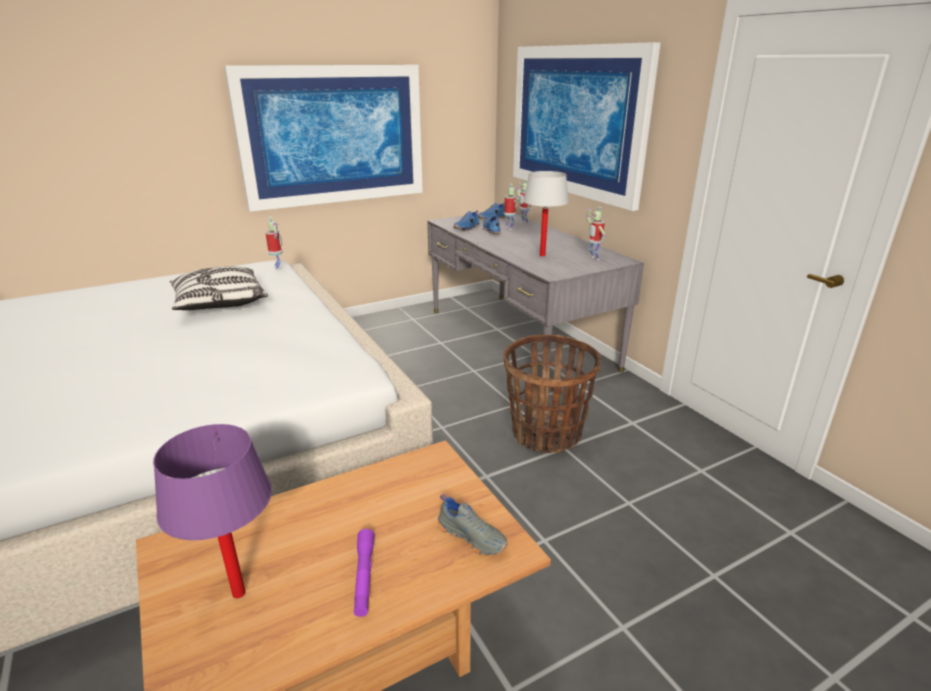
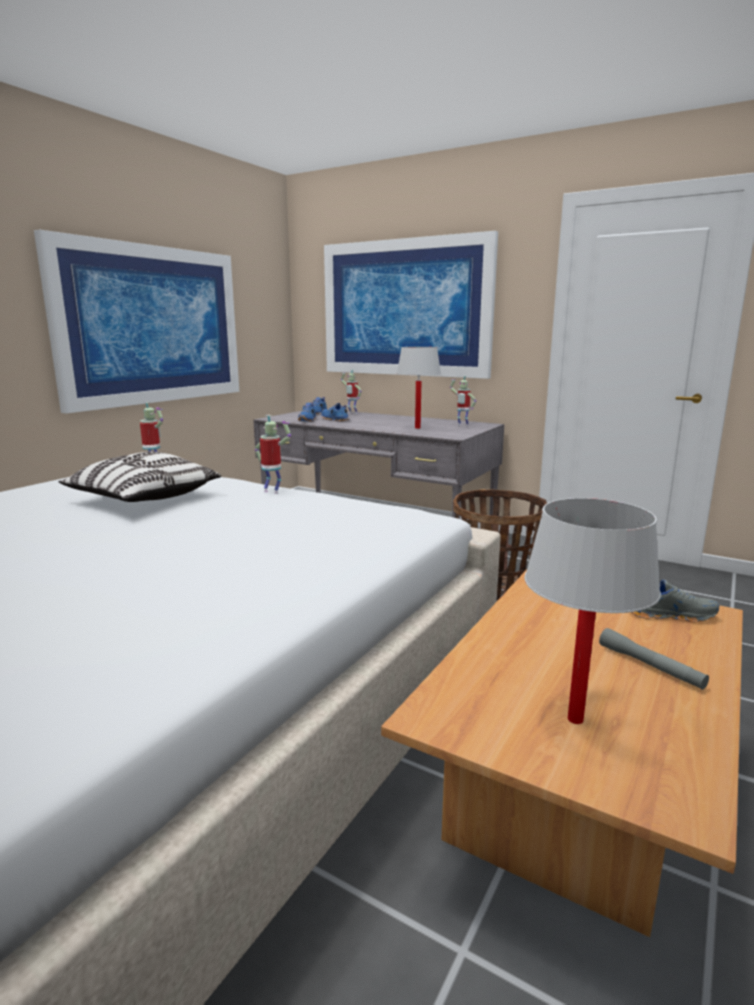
camera: 30 degrees left, 10 degrees down
(238, 593) = (575, 719): purple table lamp -> white table lamp
(364, 577) = (650, 666): purple flashlight -> grey flashlight
(509, 228) = (348, 417): toy robot -> toy robot (273, 491)

